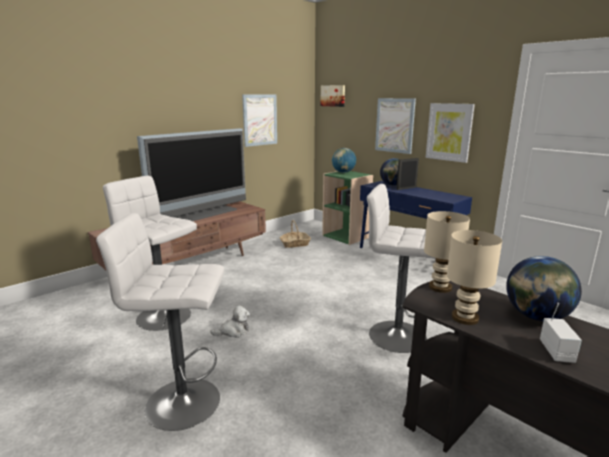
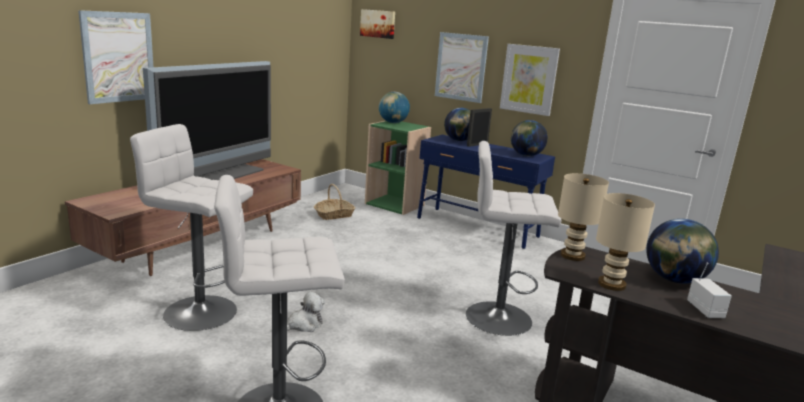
camera: 15 degrees left, 0 degrees up
(260, 120) = (287, 50): picture -> picture (118, 57)
(445, 196) = (526, 155): none -> globe

